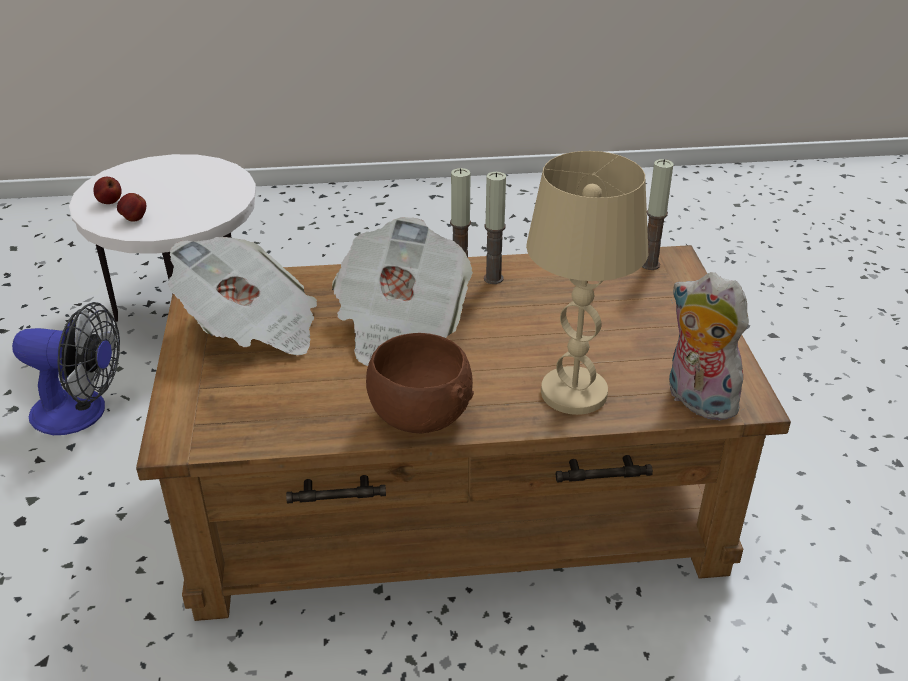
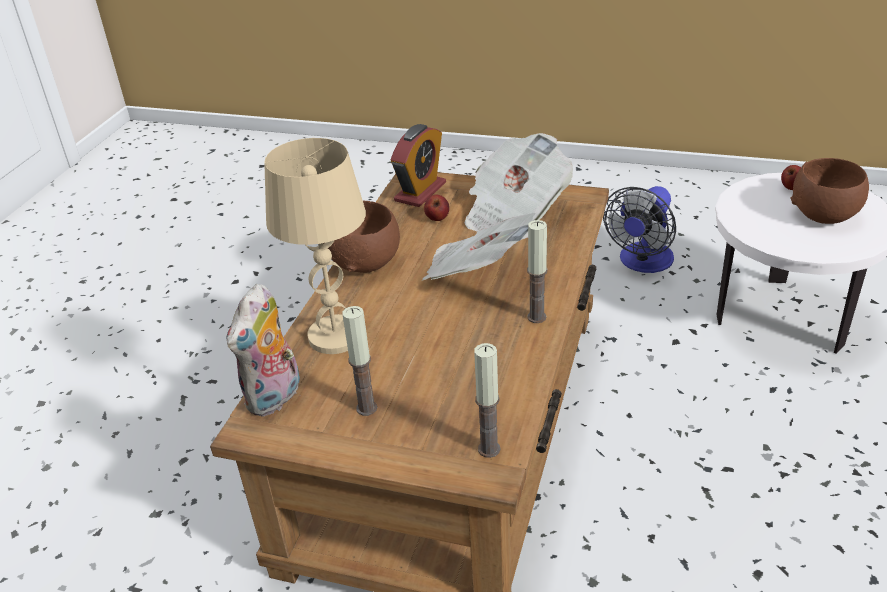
camera: 115 degrees right, 0 degrees up
(134, 219) = (755, 198): apple -> apple (437, 218)
(168, 184) = (825, 216): none -> brown bowl
(215, 420) = (420, 192): none -> alarm clock
(493, 278) = (520, 335): candle -> candle (366, 408)
(696, 401) = (275, 398): plush toy -> plush toy turned 135 degrees clockwise

